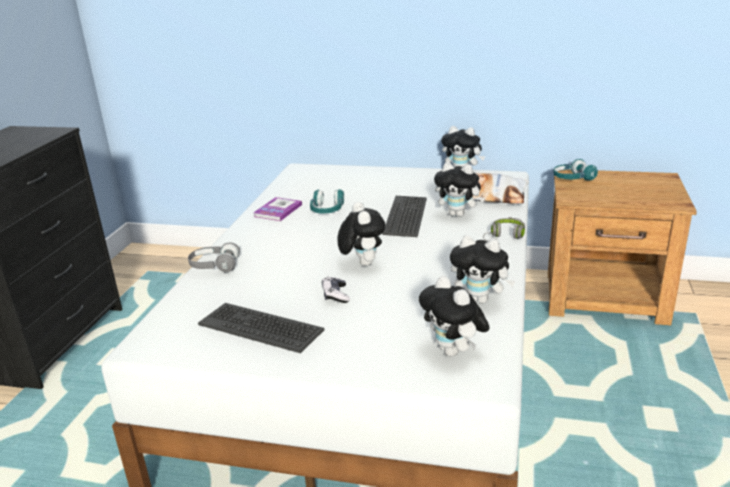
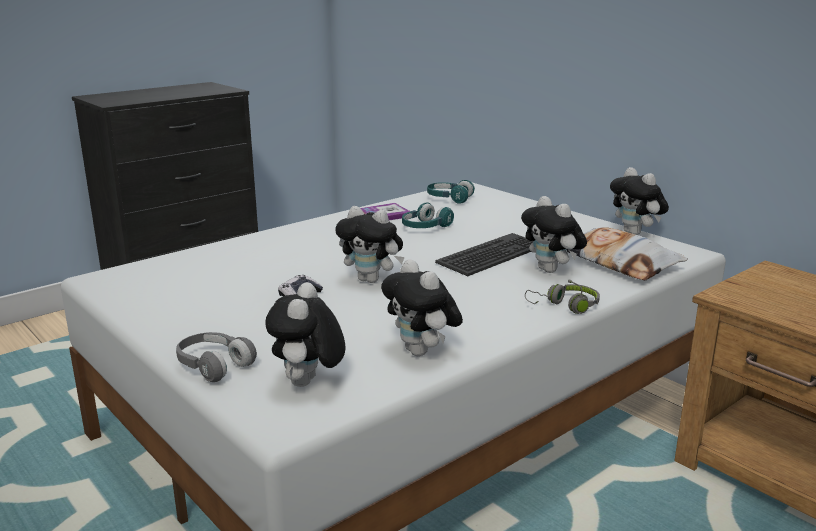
camera: 35 degrees right, 5 degrees down
(215, 266) = (252, 241): grey headphones -> grey headphones (214, 366)
(261, 327) = (198, 298): keyboard -> none
(362, 263) = (372, 280): plush toy -> plush toy turned 90 degrees clockwise
(572, 178) = (770, 276): turquoise headphones -> turquoise headphones (449, 199)

